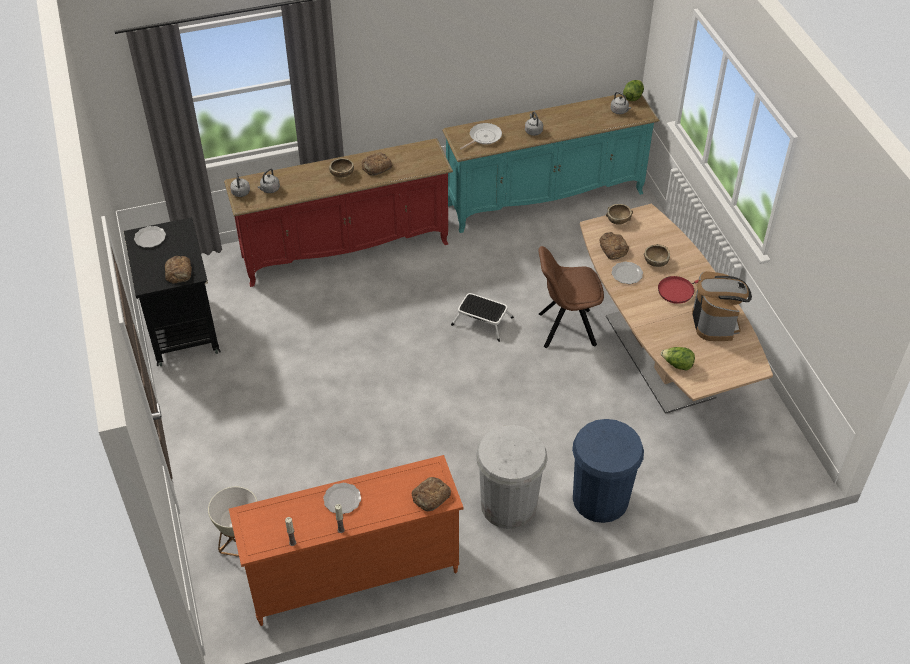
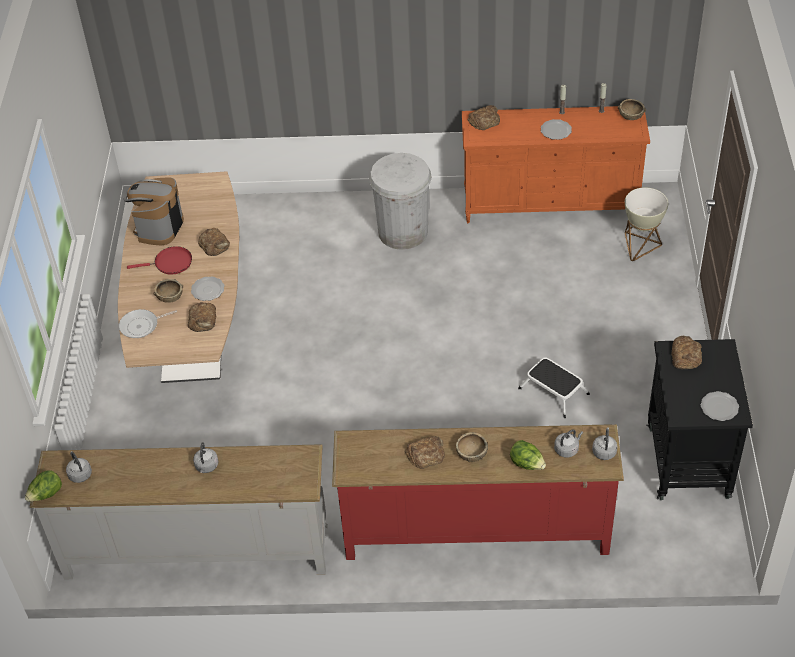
camera: 160 degrees left, 0 degrees up
(482, 321) = (351, 402): black step ladder -> black step ladder (554, 391)
(483, 137) = (273, 471): frying pan -> frying pan (141, 326)
(546, 199) = (197, 549): turquoise cabinet -> grey cabinet
(566, 329) = (268, 374): brown chair -> none
(600, 499) = (324, 221): blue trash can -> none
(618, 220) = (175, 352): brown bowl -> brown bowl (631, 116)
(650, 316) = (214, 244): none -> bread
(677, 365) = (221, 199): lettuce -> lettuce (527, 464)

